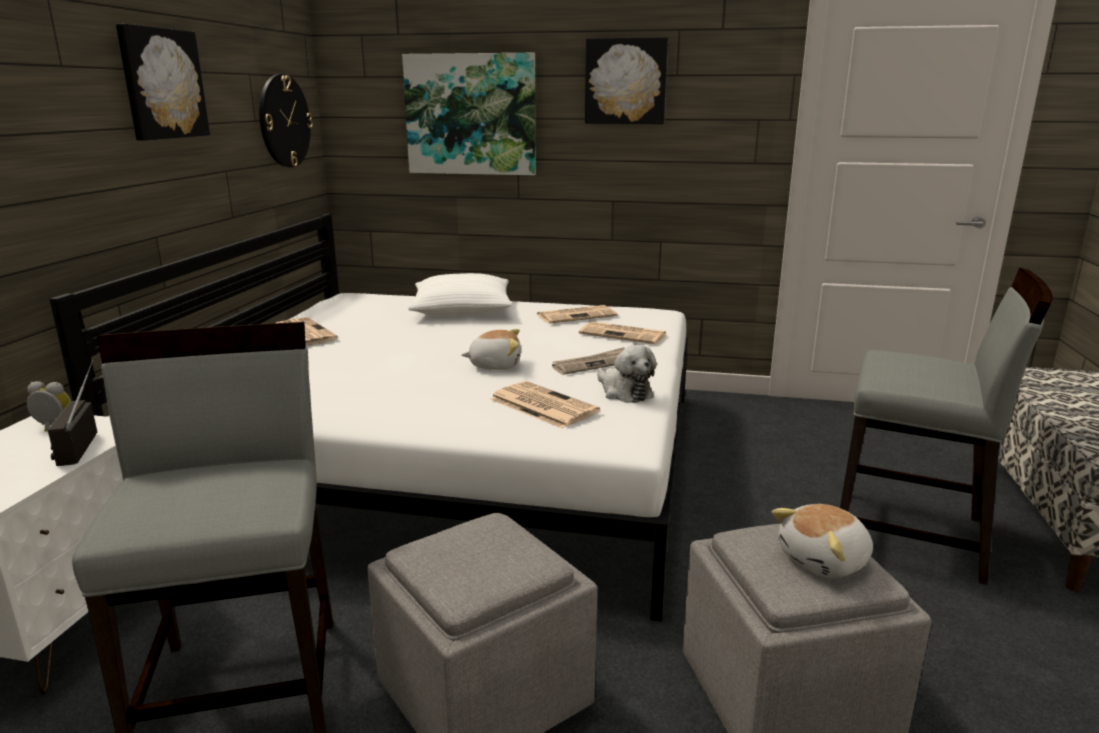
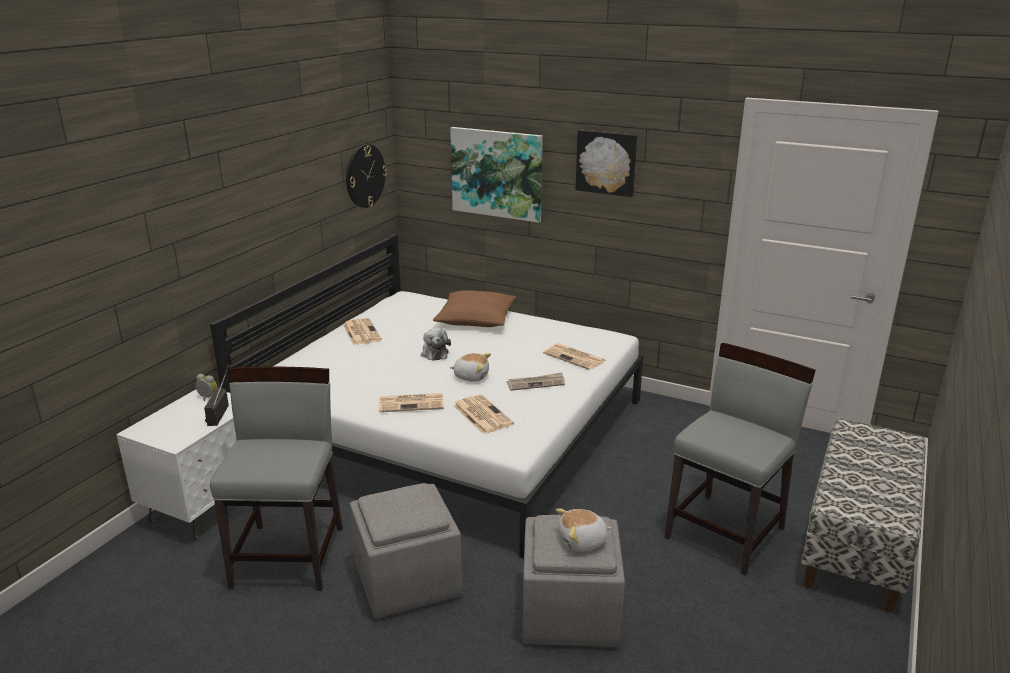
camera: 15 degrees right, 5 degrees up
(161, 84) = (280, 179): picture -> none
(462, 309) = (475, 318): white pillow -> brown pillow
(577, 315) = (553, 334): newspaper -> newspaper (412, 403)
(624, 392) = (540, 410): plush toy -> plush toy (434, 353)
(910, 535) = (726, 532): grey chair -> grey chair turned 90 degrees counterclockwise

